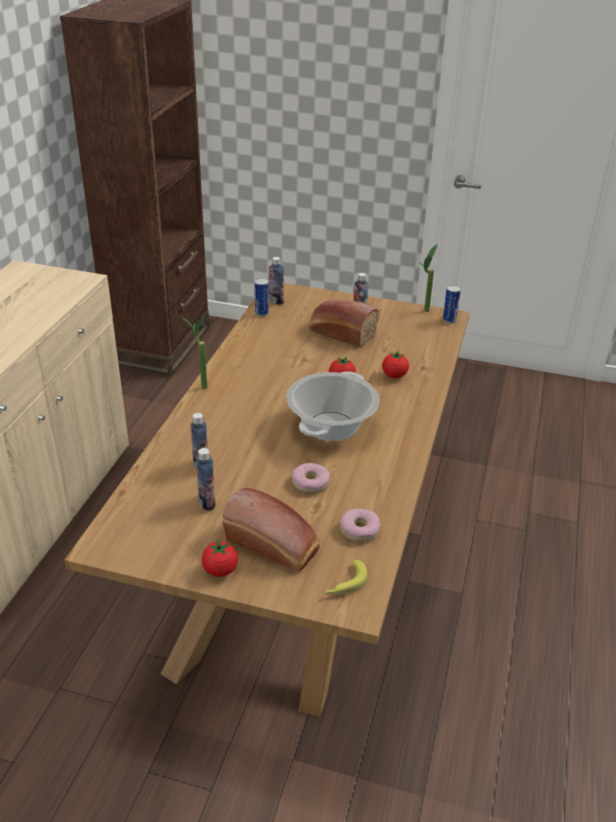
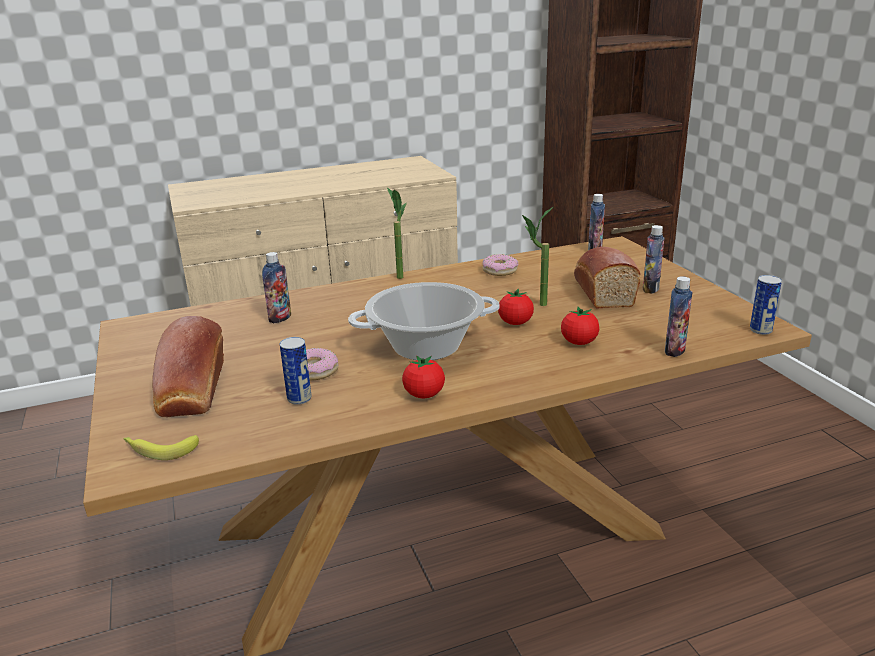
camera: 55 degrees right, 10 degrees down
(207, 502) = (228, 340): bottle -> bottle (674, 350)
(220, 570) = (132, 381): tomato -> tomato (424, 395)
(262, 313) = (561, 253): can -> can (299, 398)
(359, 529) = (263, 424): donut -> donut (500, 270)
(424, 313) = (741, 313): potted plant -> potted plant (535, 305)

